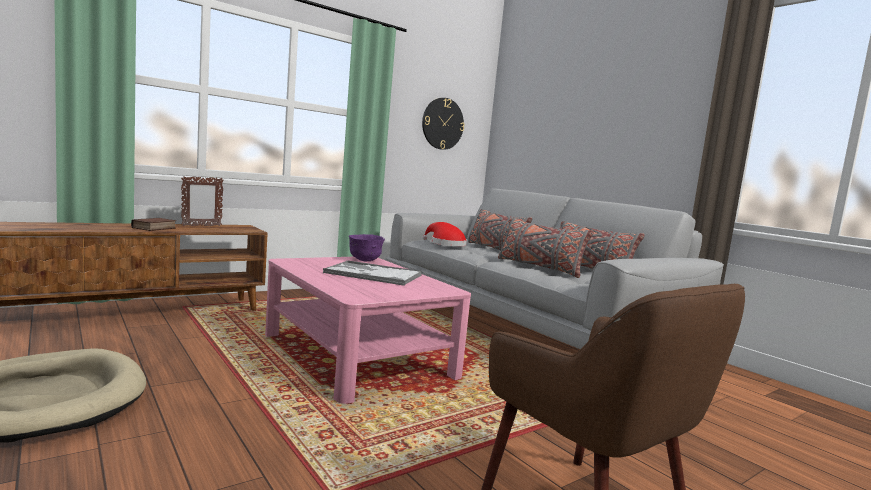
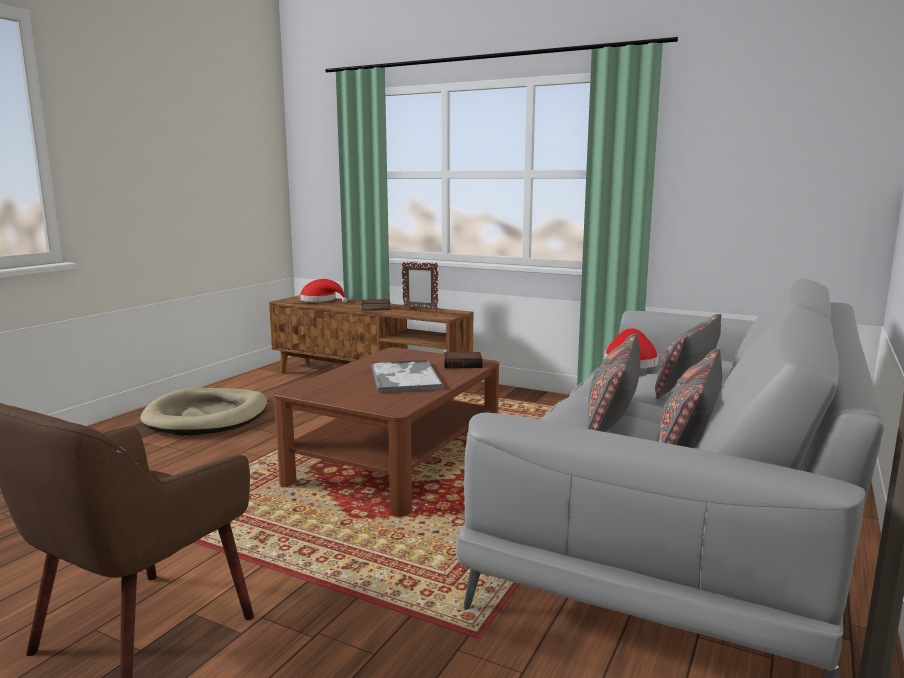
camera: 65 degrees right, 5 degrees up
(44, 225) = (321, 300): none -> red hat
(357, 355) = (397, 461): pink coffee table -> brown coffee table
(365, 261) = (463, 364): purple bowl -> book
(442, 123) = (775, 166): wall clock -> none

